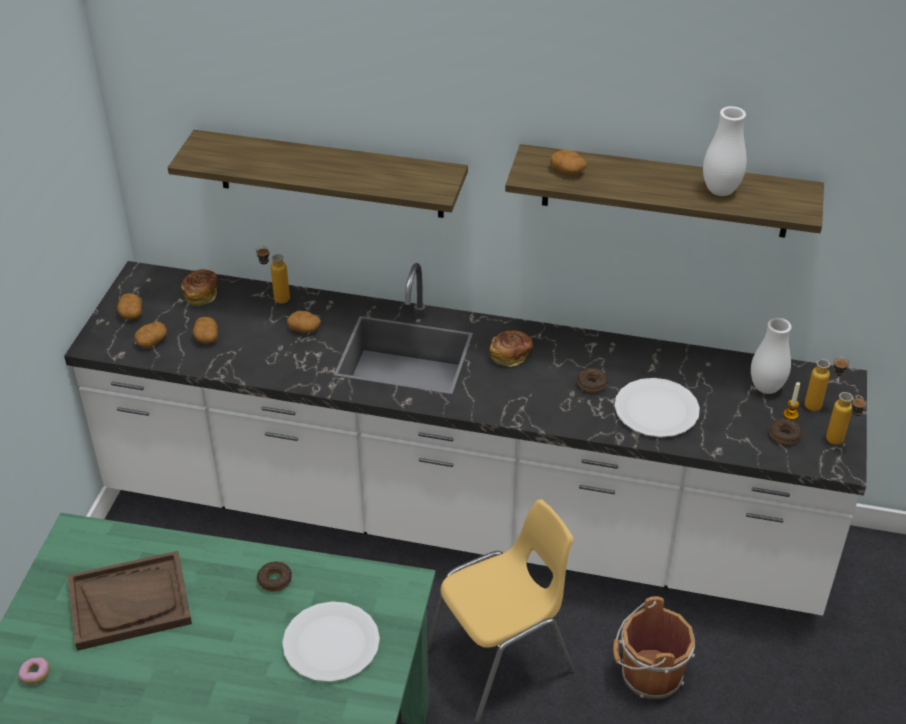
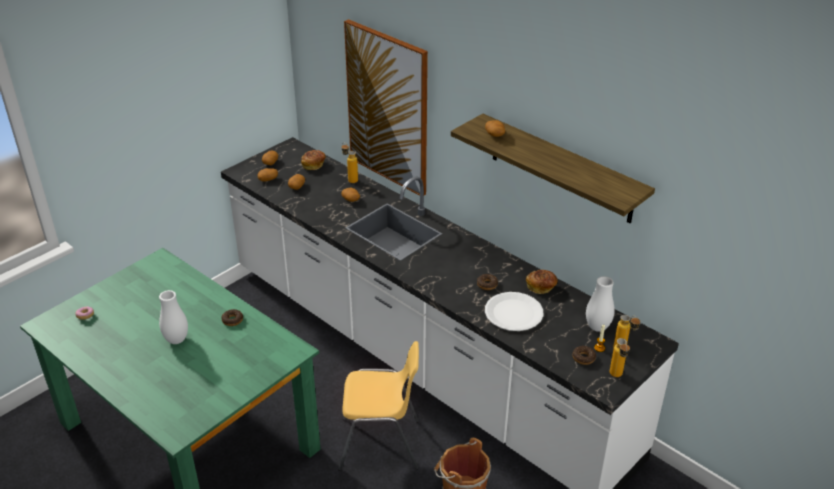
camera: 30 degrees right, 5 degrees down
(130, 602) = (156, 301): brown tray -> none
(330, 174) = (388, 108): shelf -> picture
(331, 644) = (232, 363): white plate -> none
(510, 355) = (453, 252): bread -> bread (541, 287)
(720, 191) = (578, 172): white vase -> white vase (176, 340)

